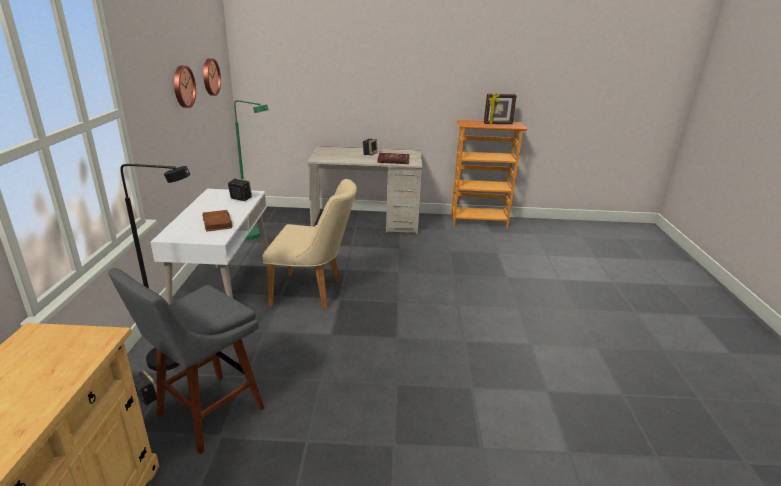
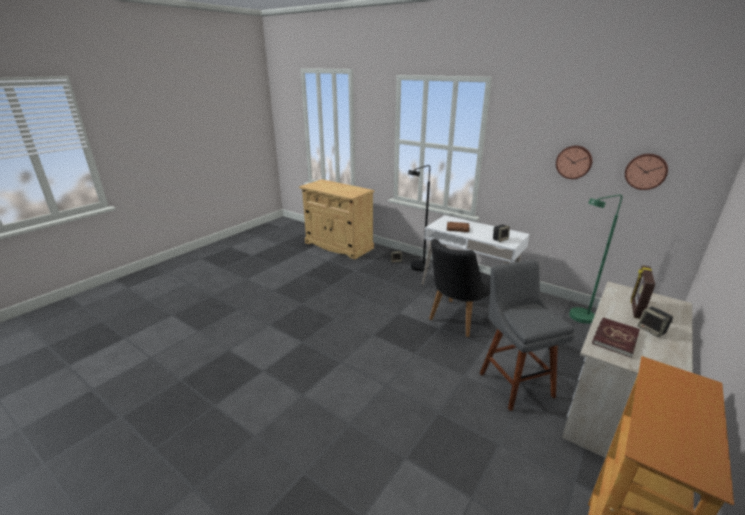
camera: 125 degrees right, 0 degrees up
(206, 415) = (371, 269): grey stool -> grey stool (513, 382)
(313, 292) = (456, 320): beige chair -> black chair
(498, 124) = (677, 426): picture frame -> picture frame (635, 309)

